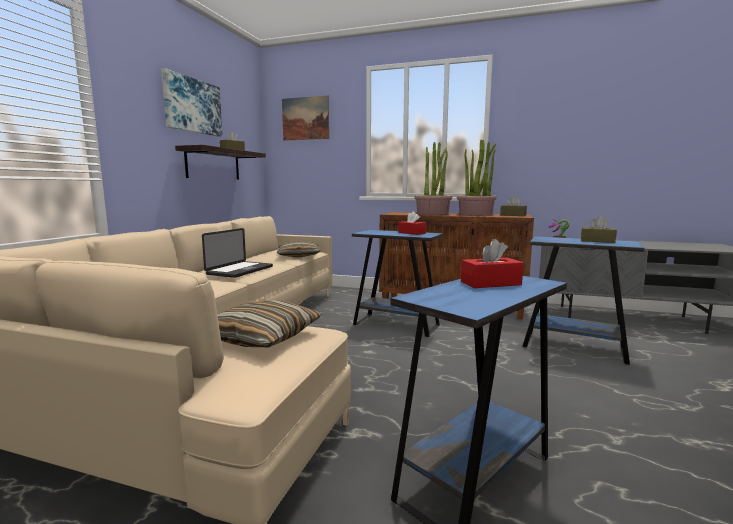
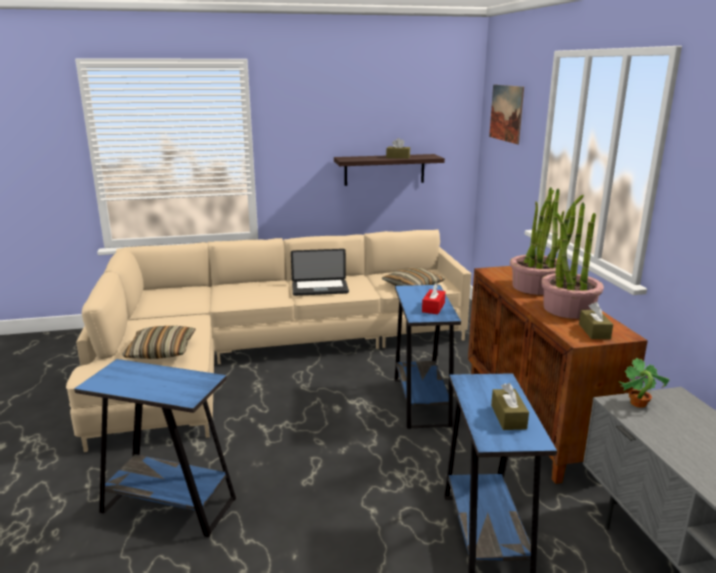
camera: 60 degrees right, 10 degrees up
(192, 106) = (360, 115): picture -> none
(490, 283) = (170, 380): red tissue box -> none

